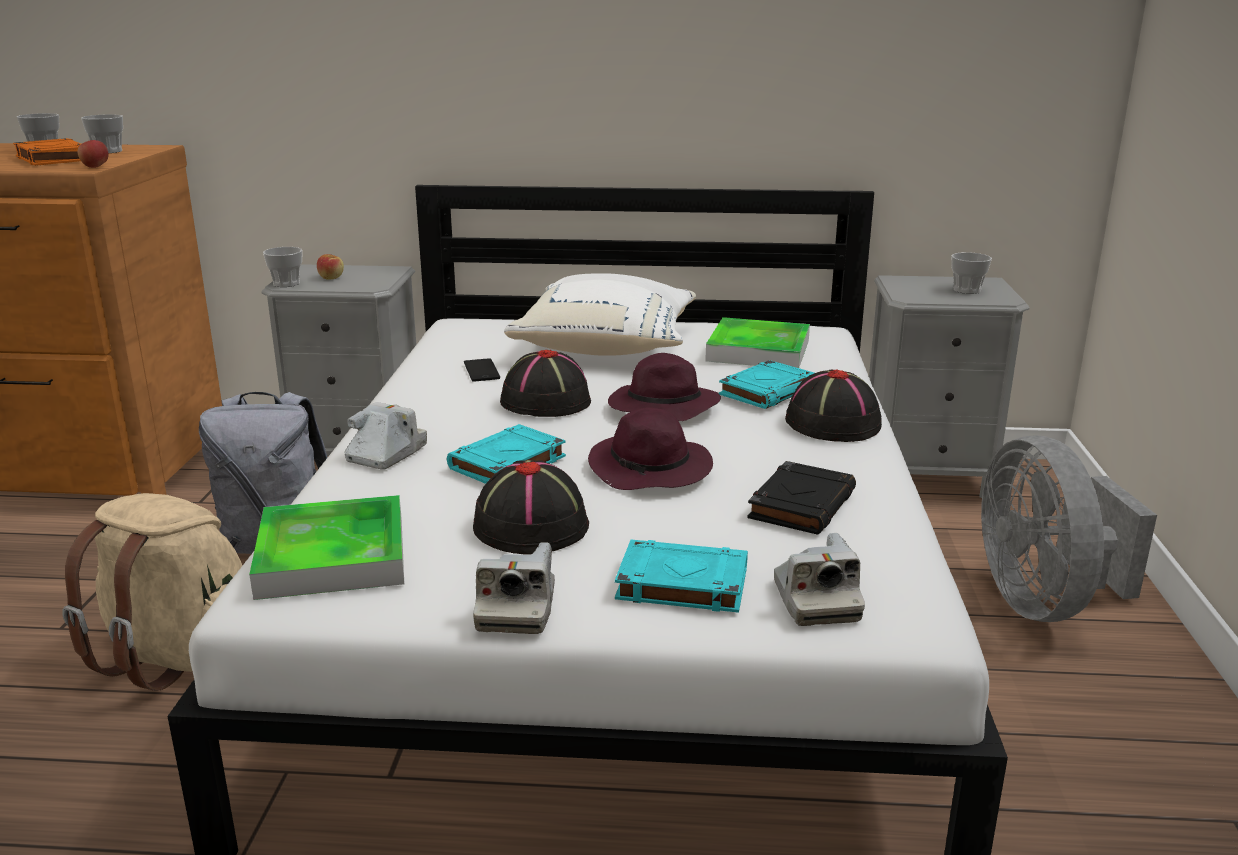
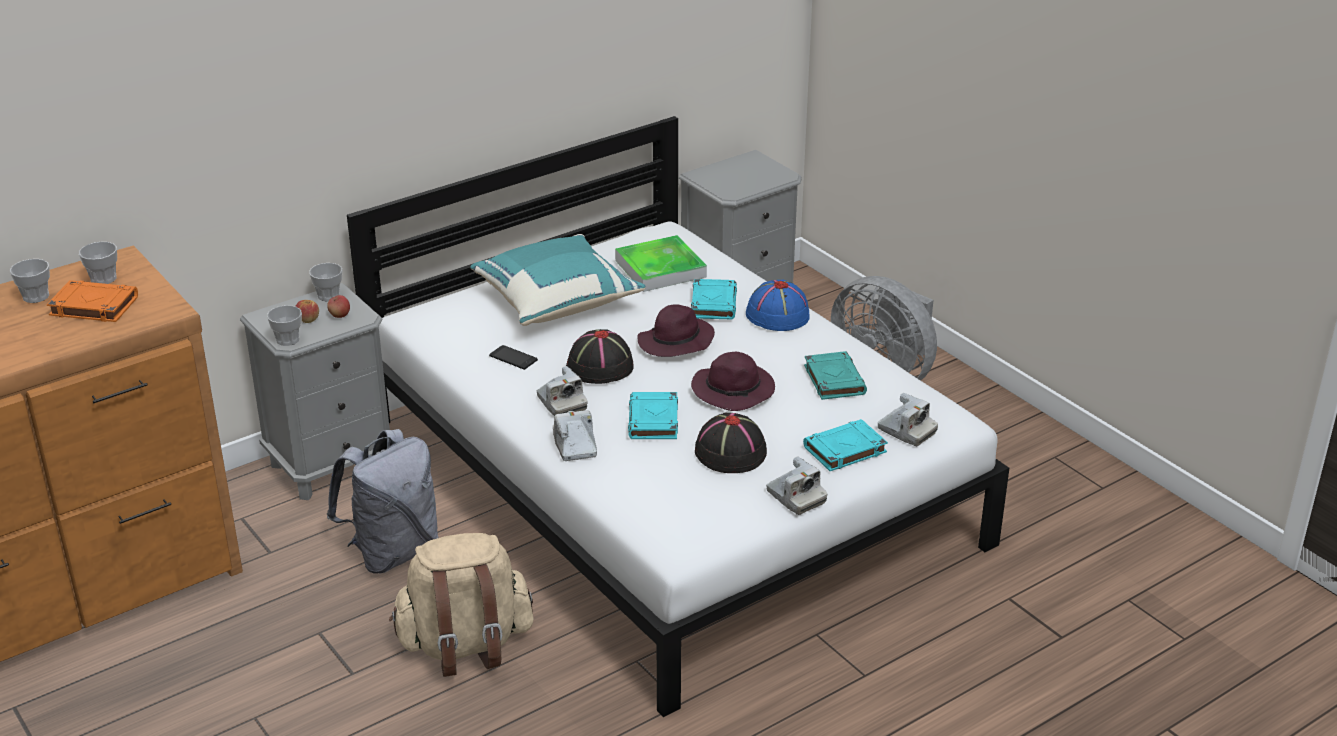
camera: 40 degrees left, 10 degrees up
(95, 167) = (172, 305): apple -> apple (339, 315)
(332, 556) = (669, 515): tray -> none
(449, 416) = (561, 403): none -> camera
(608, 347) = (556, 302): white pillow -> turquoise pillow
(801, 505) = (833, 379): black book -> turquoise book
(831, 423) = (777, 315): black hat -> blue hat
(967, 290) = (753, 172): cup -> cup (328, 296)

